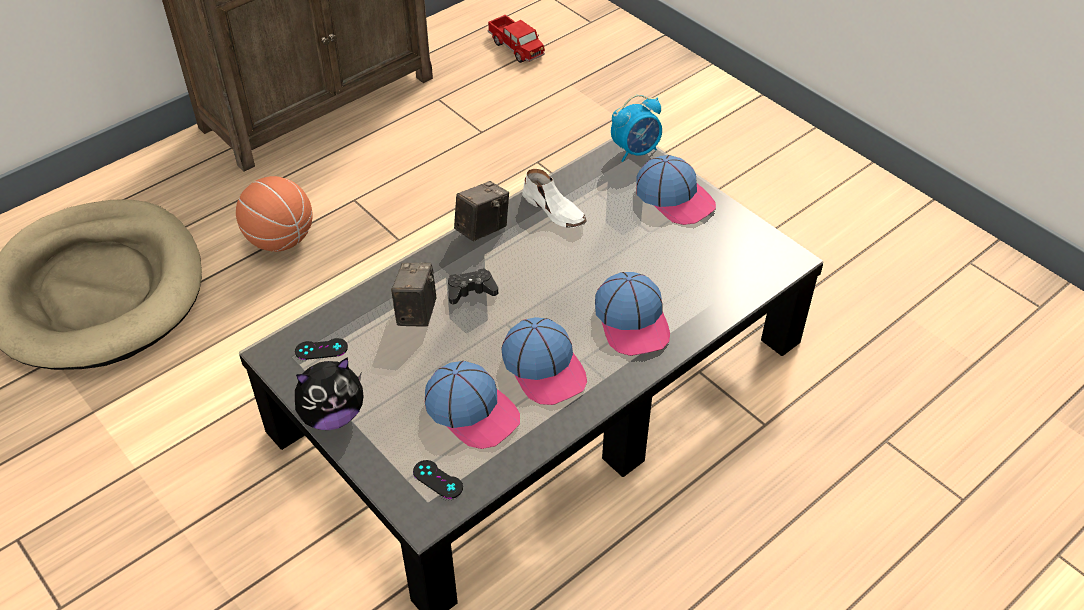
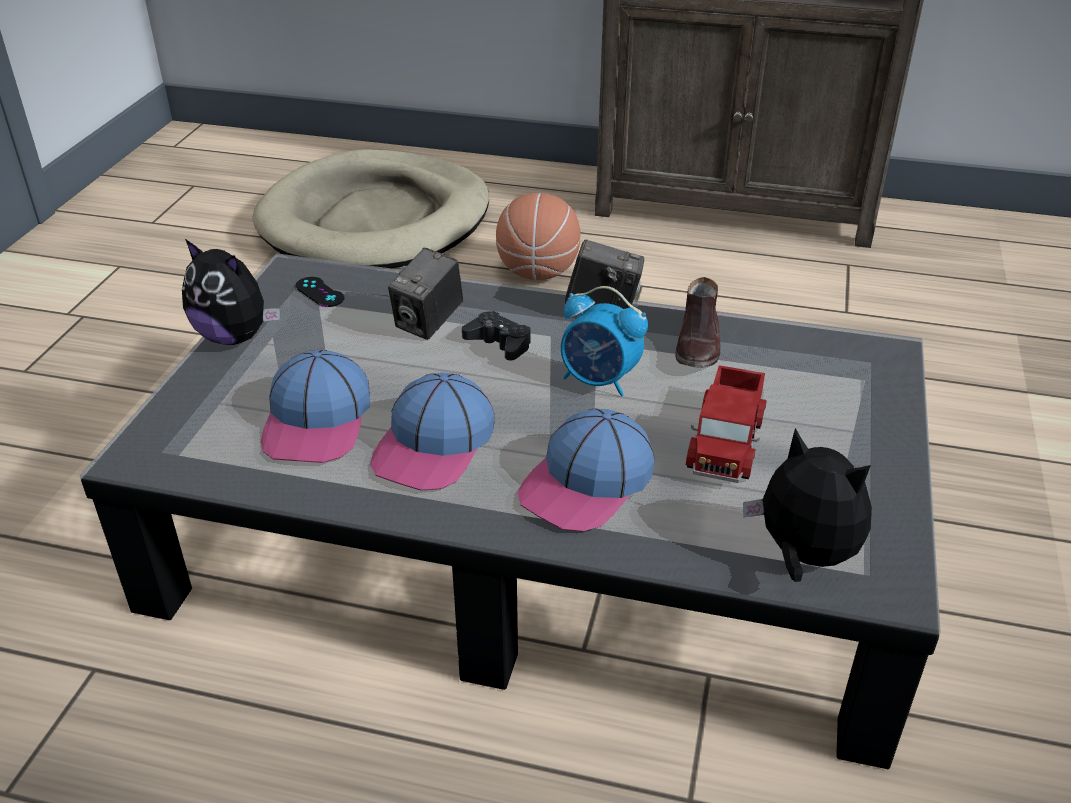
camera: 55 degrees right, 10 degrees down
(416, 312) = (429, 323): camera -> camera turned 150 degrees clockwise
(438, 479) = (195, 441): black game controller -> none
(516, 47) = (1006, 272): toy truck -> toy truck (726, 440)
(555, 210) = (698, 344): white shoe -> brown shoe
(636, 151) = (888, 359): alarm clock -> alarm clock (599, 381)
(675, 197) = (854, 426): cap -> none
(747, 274) = (803, 556): none -> plush toy

